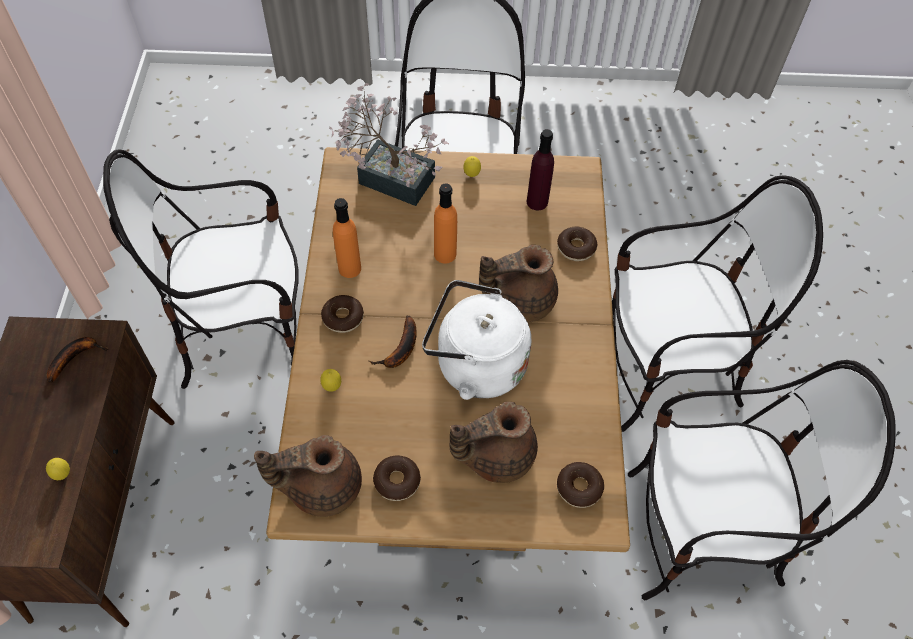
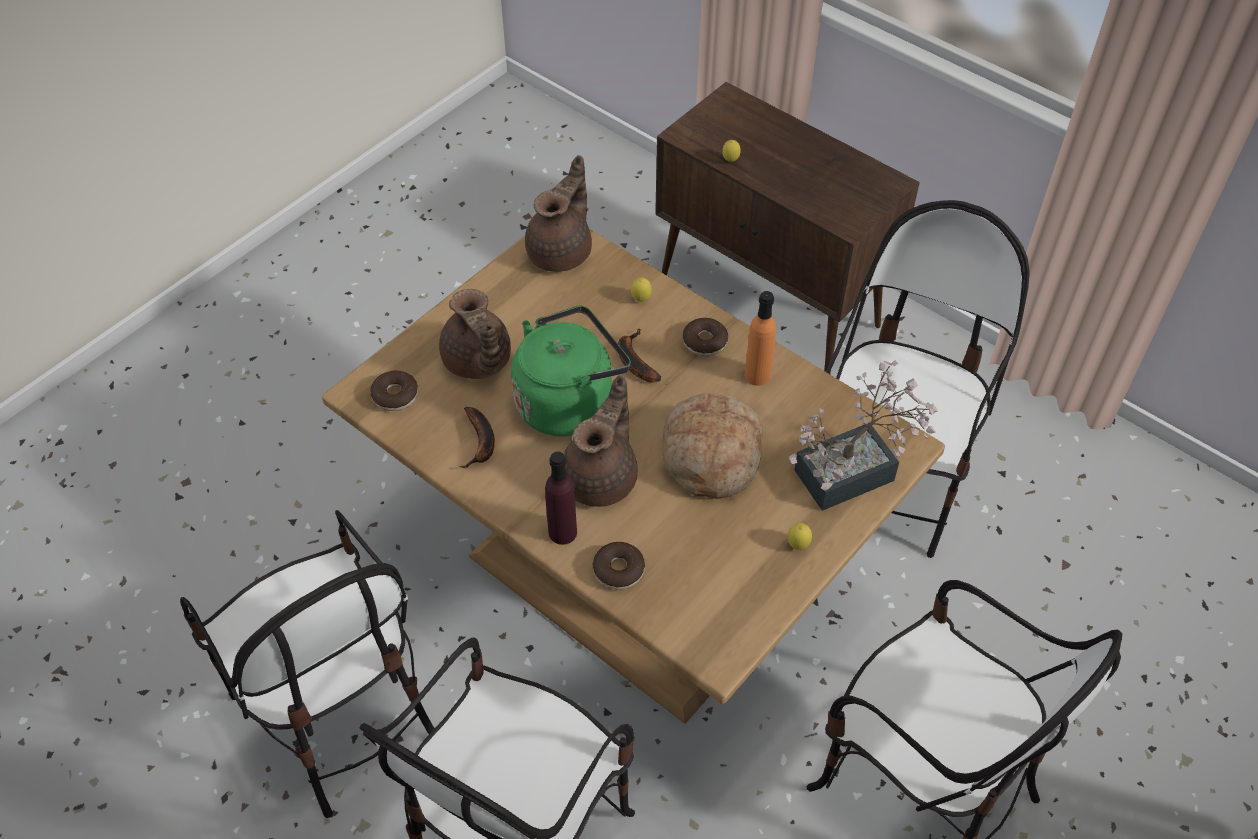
camera: 130 degrees right, 5 degrees down
(76, 357) = (838, 202): banana -> banana (480, 443)
(397, 481) = (520, 293): donut -> none
(445, 254) = (710, 455): orange bottle -> bread
(475, 365) = (569, 401): white kettle -> green kettle
(495, 455) = (477, 362): brown teapot -> brown teapot turned 135 degrees clockwise
(537, 202) = (709, 580): purple bottle -> purple bottle (562, 532)
(700, 535) = (338, 712): chair -> chair turned 75 degrees counterclockwise

